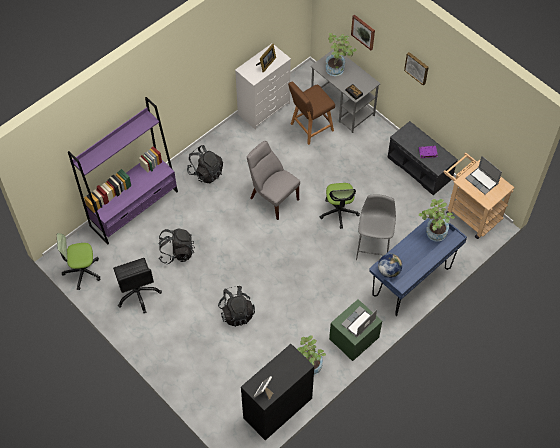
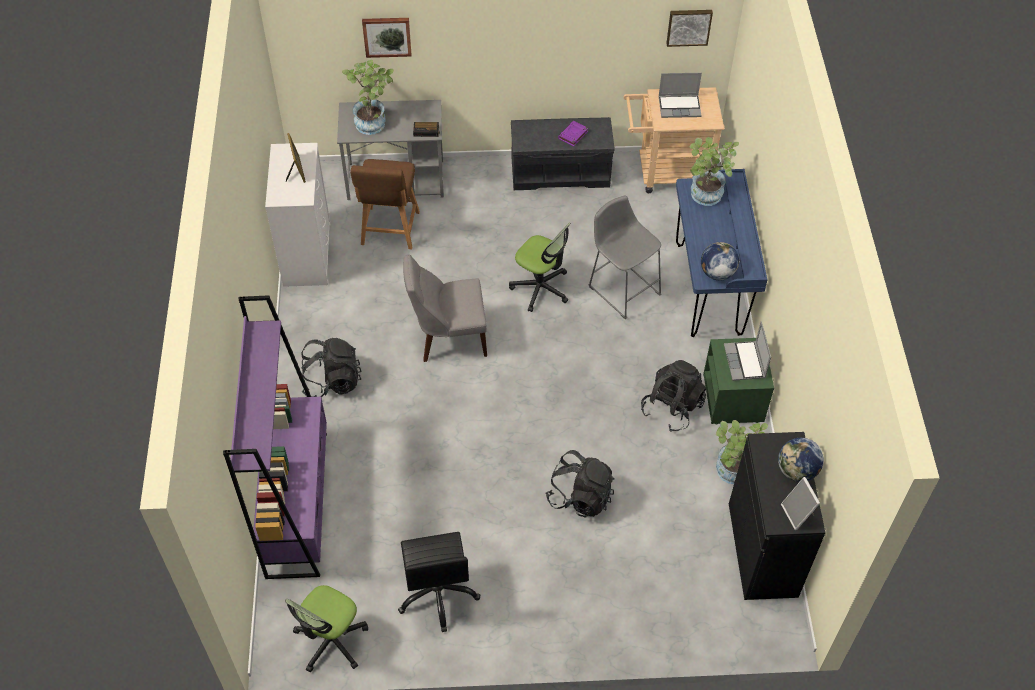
camera: 50 degrees left, 5 degrees down
(138, 293) = (438, 593): black office chair -> black office chair turned 60 degrees clockwise
(176, 252) = (420, 501): black backpack -> black backpack (672, 407)
(288, 377) = (797, 471): none -> globe
(417, 68) = (503, 24): picture -> picture (688, 26)

